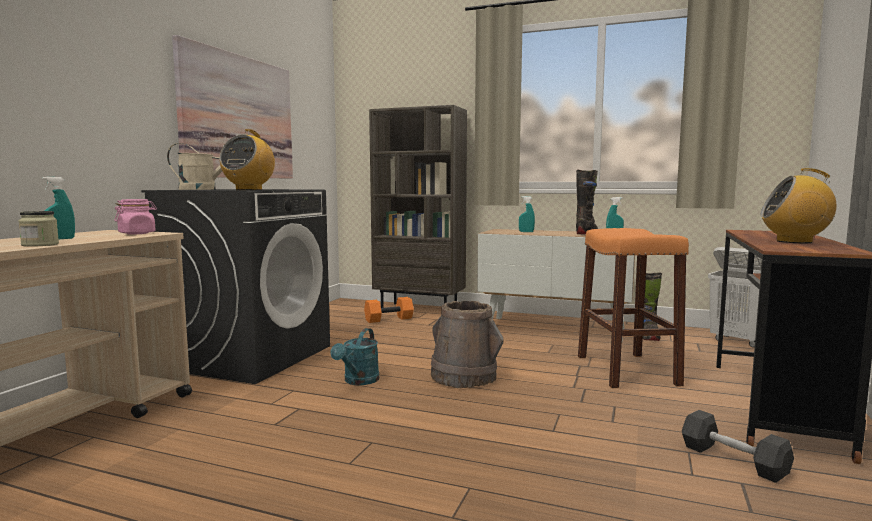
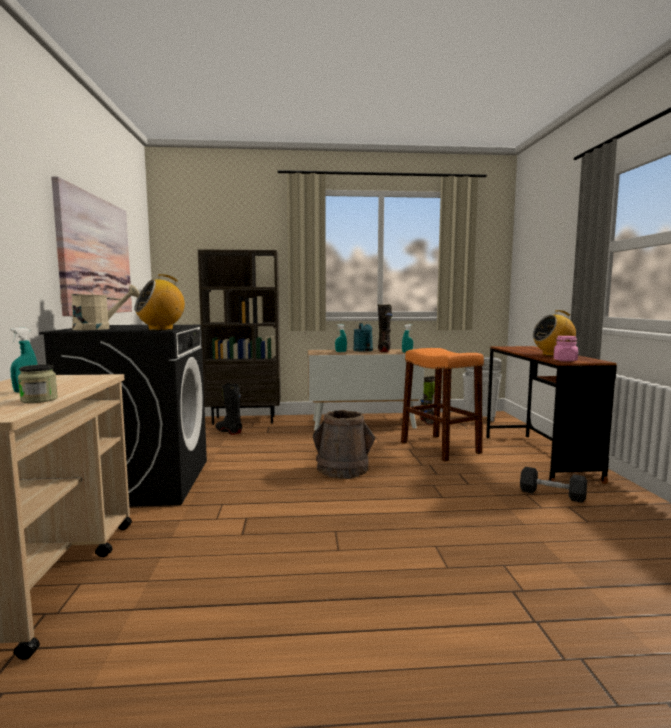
camera: 25 degrees left, 0 degrees up
(137, 233) = (81, 378): pink jar -> pink jar (565, 360)
(249, 190) = (161, 329): radio -> radio turned 60 degrees clockwise
(358, 381) = (268, 487): turquoise watering can -> turquoise watering can (364, 350)
(389, 319) = (228, 431): orange dumbbell -> black boot

